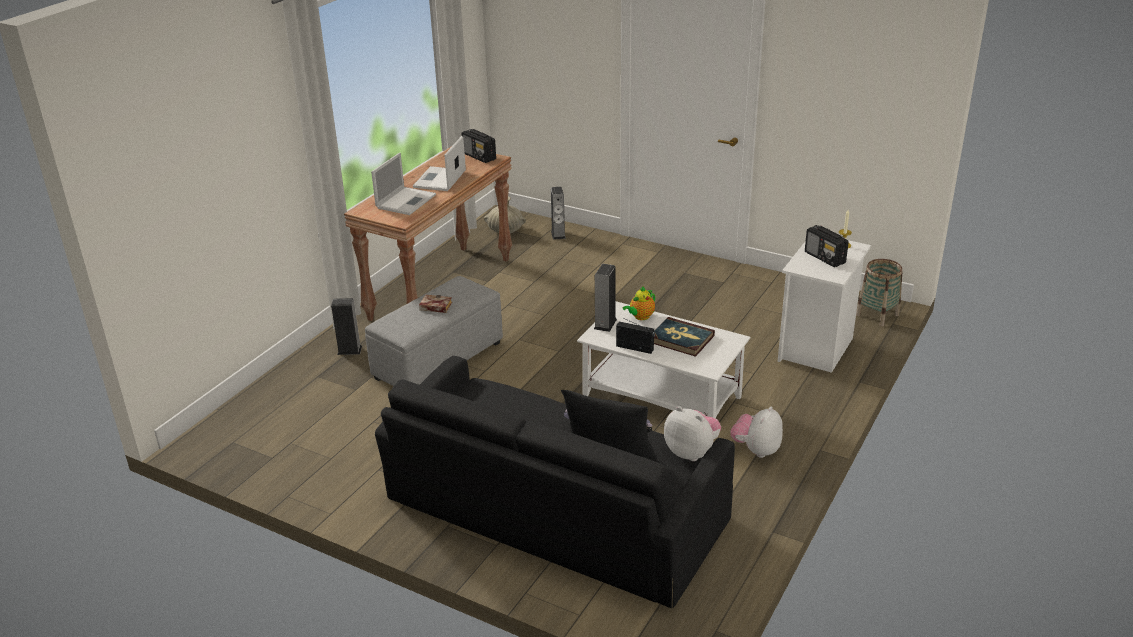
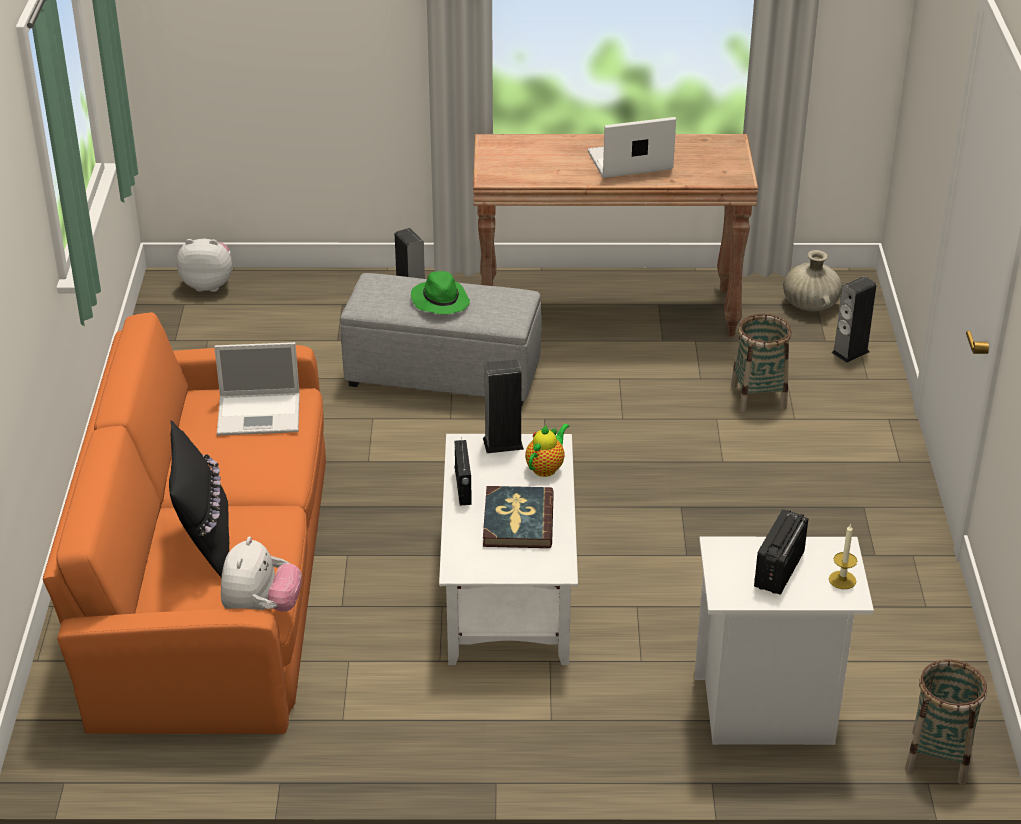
camera: 60 degrees right, 5 degrees up
(406, 201) = (546, 160): laptop -> laptop (261, 414)
(434, 307) = (440, 301): book -> green hat
(479, 157) = (729, 165): radio -> none
(553, 509) = (209, 575): black sofa -> orange sofa
(568, 270) = (758, 397): none -> basket
(640, 317) = (546, 468): teapot -> teapot turned 105 degrees clockwise
(756, 450) = (450, 716): plush toy -> plush toy (208, 284)

